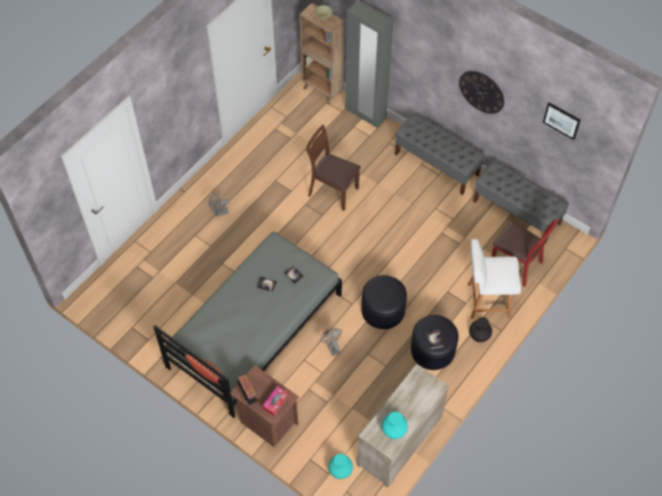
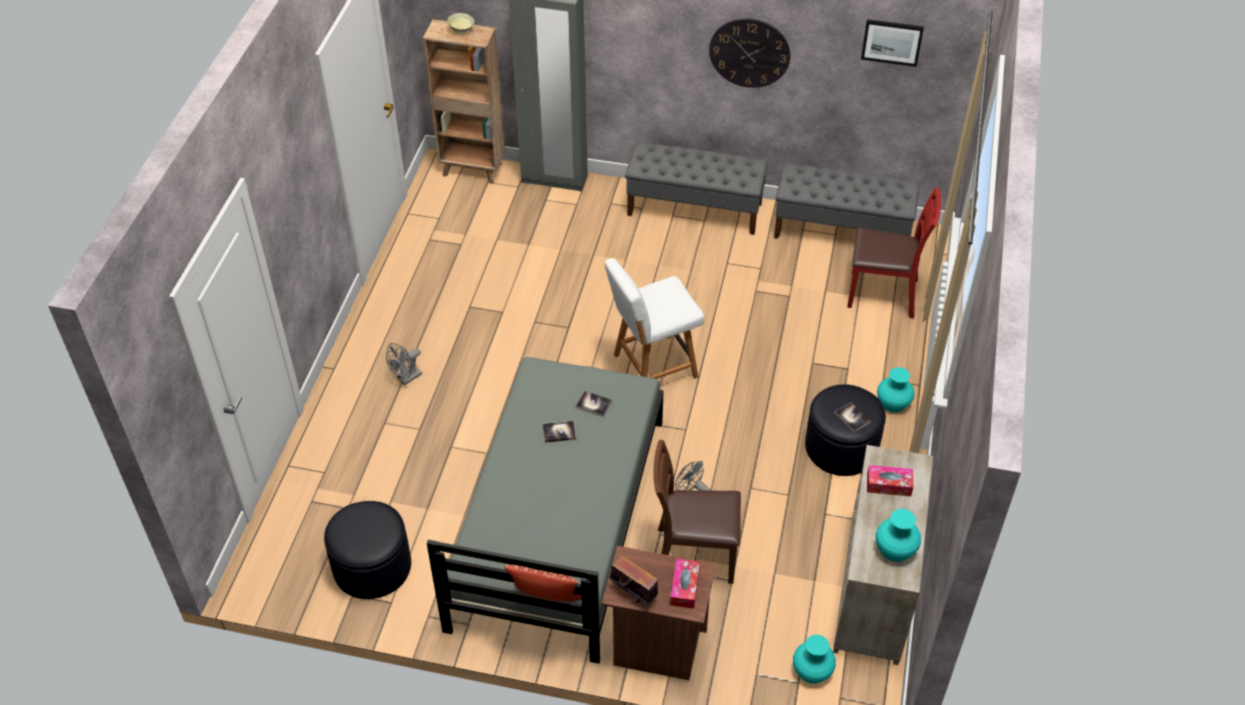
camera: 25 degrees left, 10 degrees down
(333, 191) = (565, 291): brown chair -> brown chair (693, 556)
(383, 310) = (736, 421): black ottoman -> black ottoman (372, 566)
(413, 392) = (889, 485): none -> tissue box
(479, 335) = (893, 402): black vase -> turquoise vase
(486, 300) = (874, 354): white chair -> white chair (652, 367)

